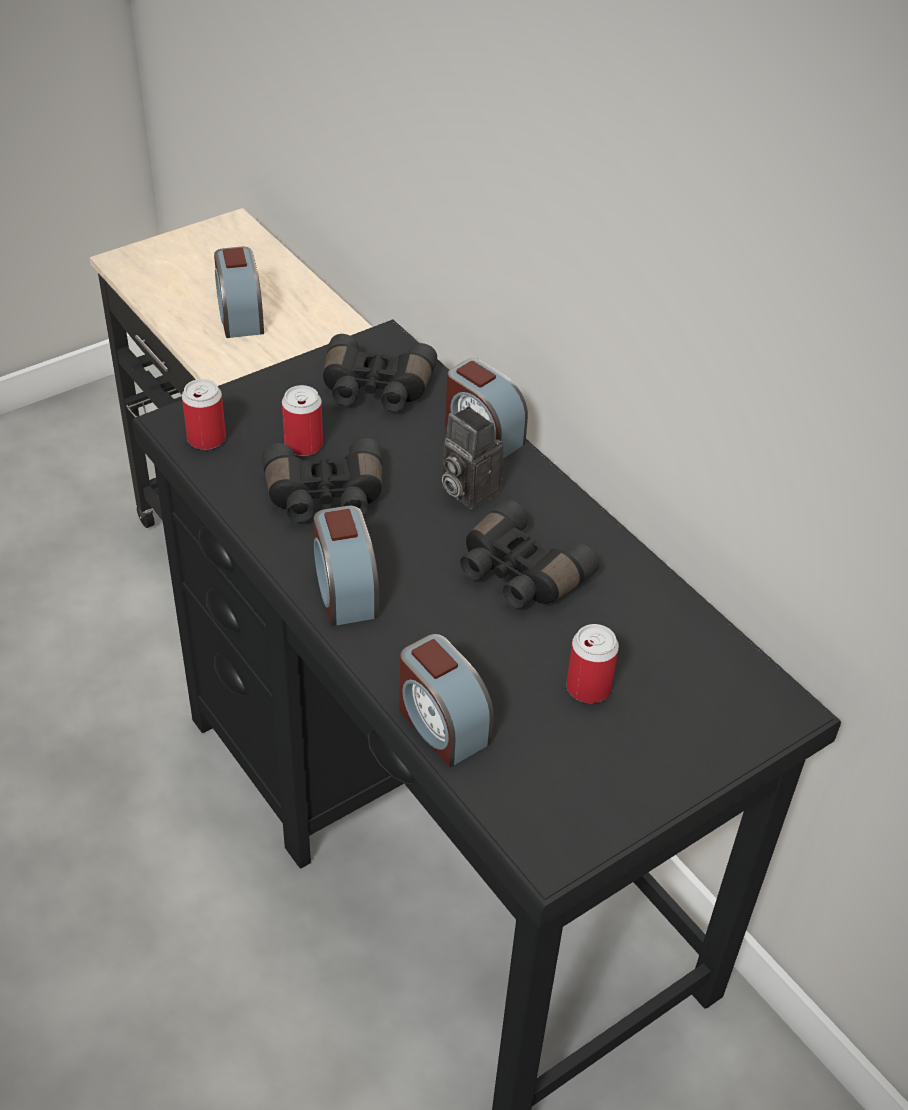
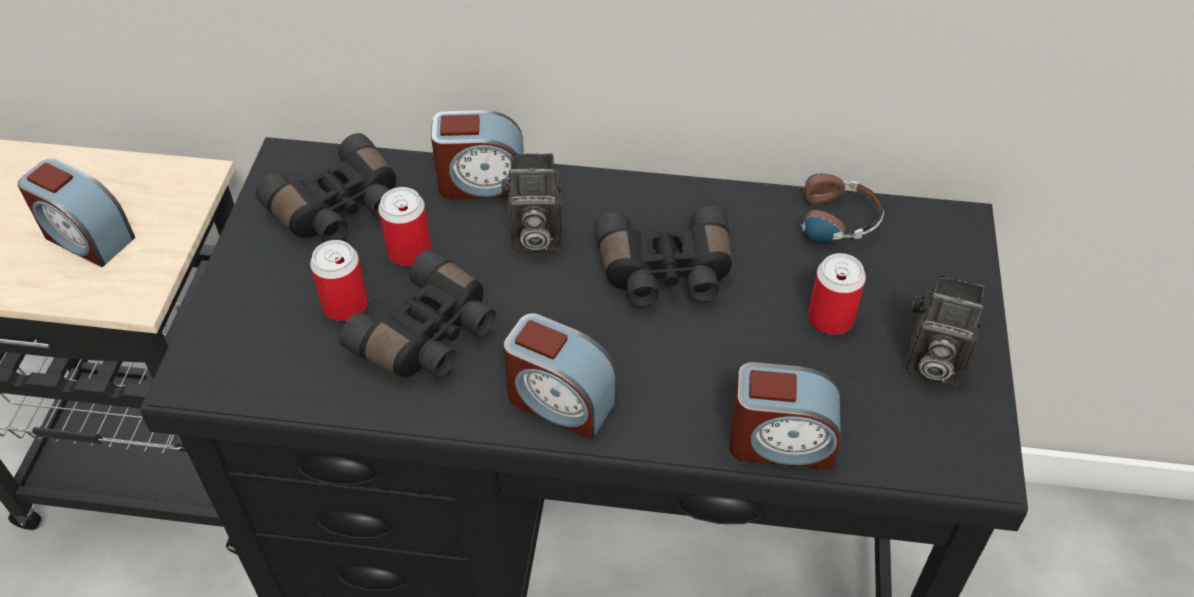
camera: 45 degrees left, 5 degrees up
(206, 438) = (246, 370): can -> can (409, 251)
(617, 769) = (930, 362): none -> camera
(680, 626) = (820, 219): none -> headphones

